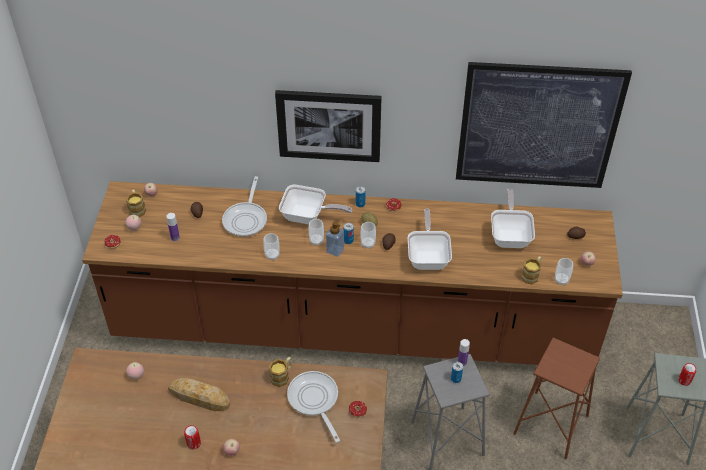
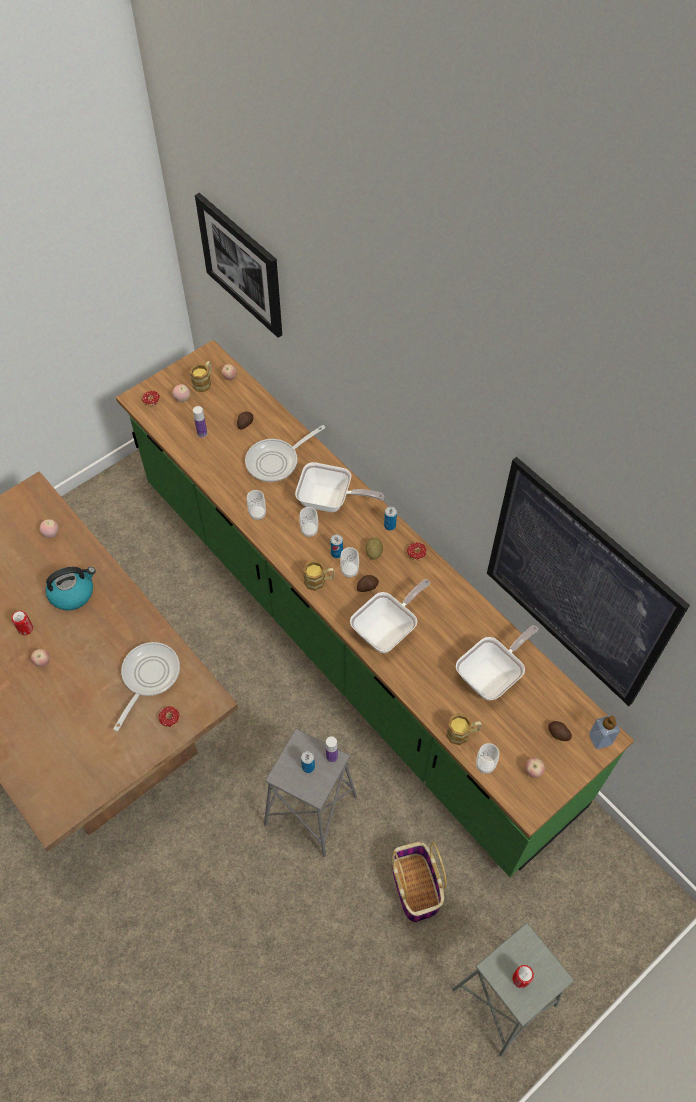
camera: 45 degrees right, 10 degrees up
(199, 397) = (73, 593): bread -> kettle
(282, 376) = (150, 631): mug -> mug (319, 581)
(308, 216) = (330, 501): frying pan -> frying pan turned 45 degrees counterclockwise
(329, 125) = (383, 423): picture -> picture (242, 264)
(335, 250) = (314, 553): soap dispenser -> soap dispenser (600, 739)
(353, 327) = (348, 637): brown counter -> green counter
(551, 424) = (416, 888): brown stool -> basket

